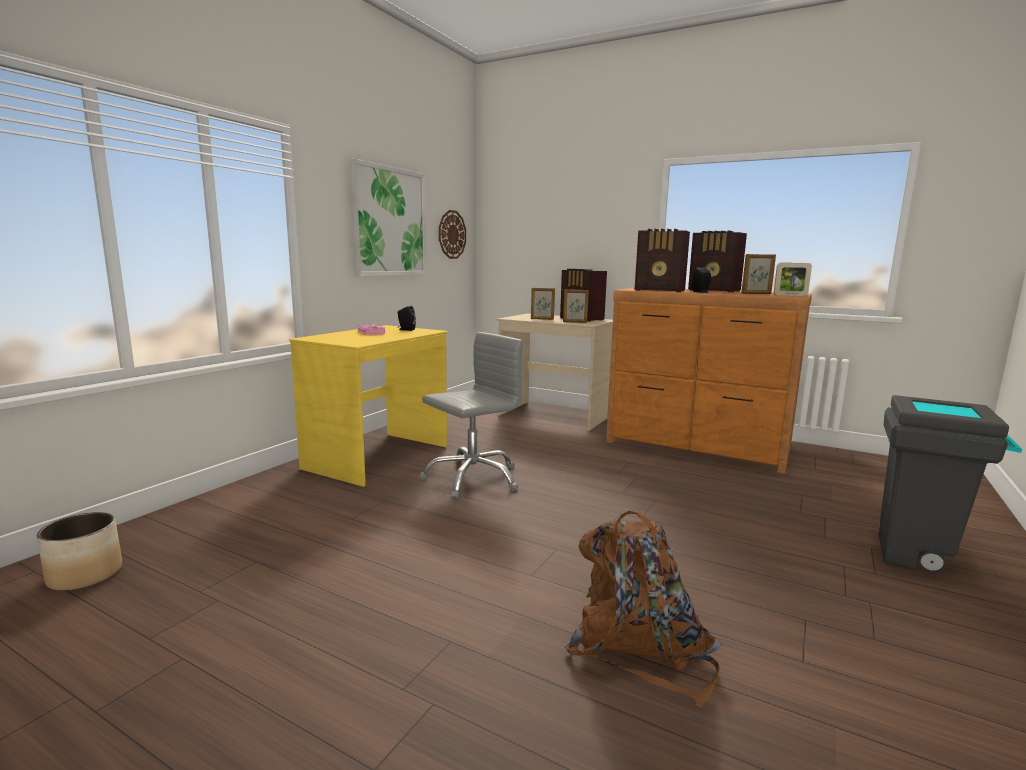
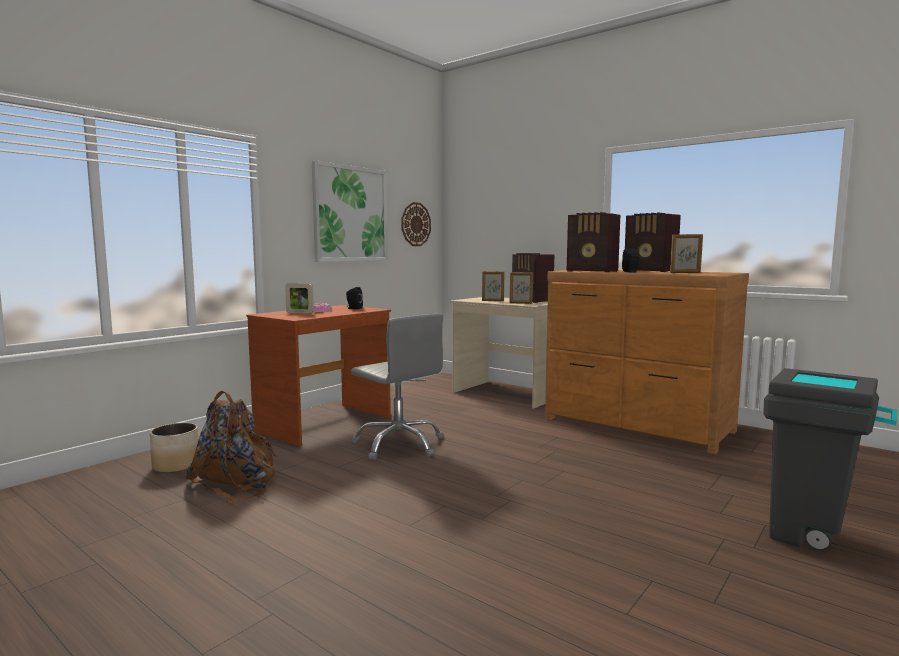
camera: 10 degrees right, 5 degrees down
(85, 574) = (53, 499): planter -> planter (176, 465)
(378, 457) = (325, 424): yellow desk -> brown desk
(472, 478) = (399, 444): grey office chair -> grey office chair turned 75 degrees clockwise
(639, 647) = (475, 588): brown backpack -> brown backpack (236, 482)
(790, 295) = (717, 273): picture frame -> picture frame (299, 313)

